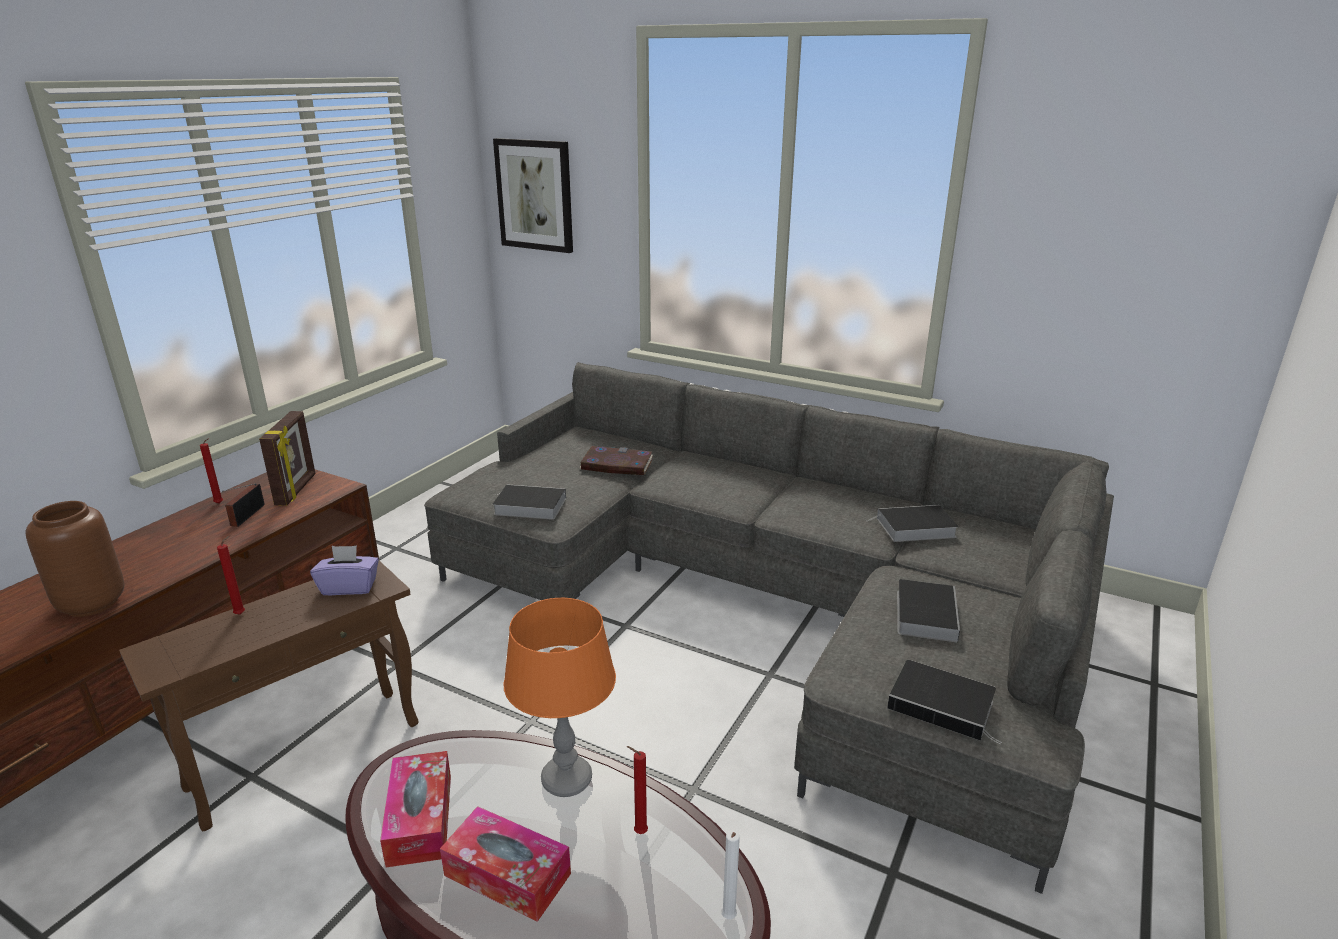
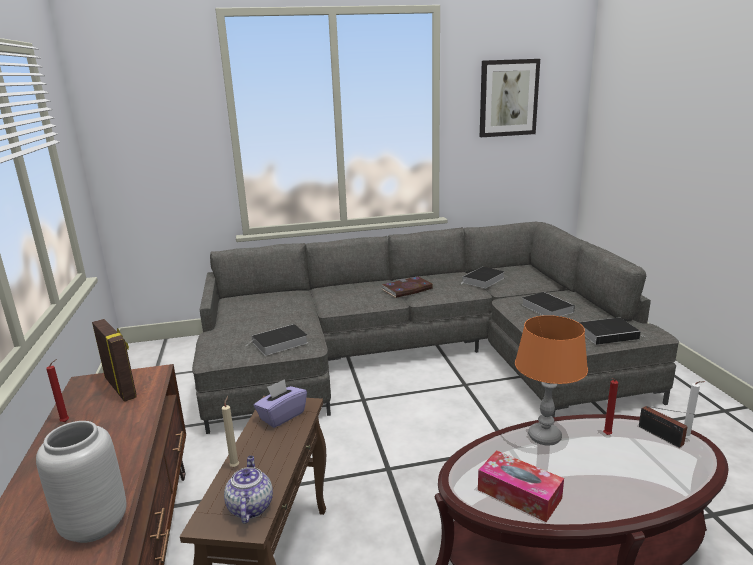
camera: 40 degrees left, 5 degrees down
(93, 603) = (94, 524): brown vase -> grey vase
(186, 657) = (250, 507): none -> teapot
(242, 614) = (235, 466): red candle -> beige candle
(245, 516) = (112, 418): radio -> radio (662, 437)
(507, 874) = (596, 484): tissue box -> none
(535, 195) = (134, 137): picture -> picture (508, 98)
(616, 464) = (291, 306): book -> book (407, 289)

